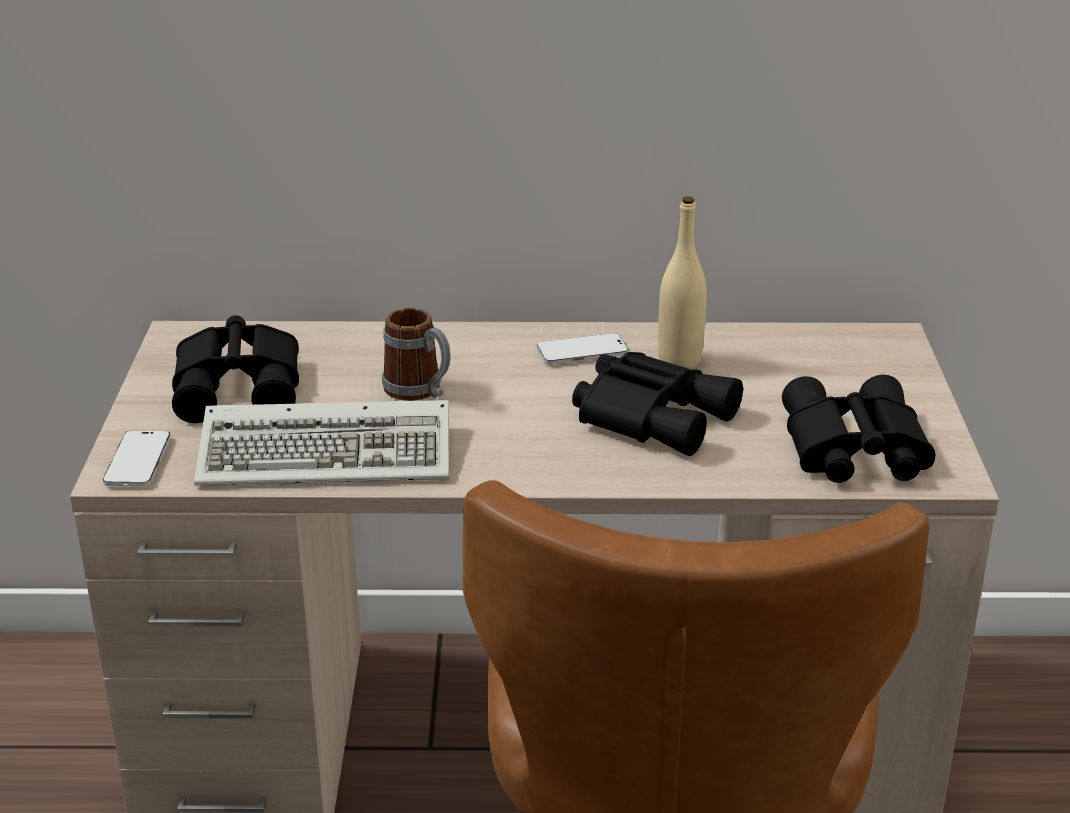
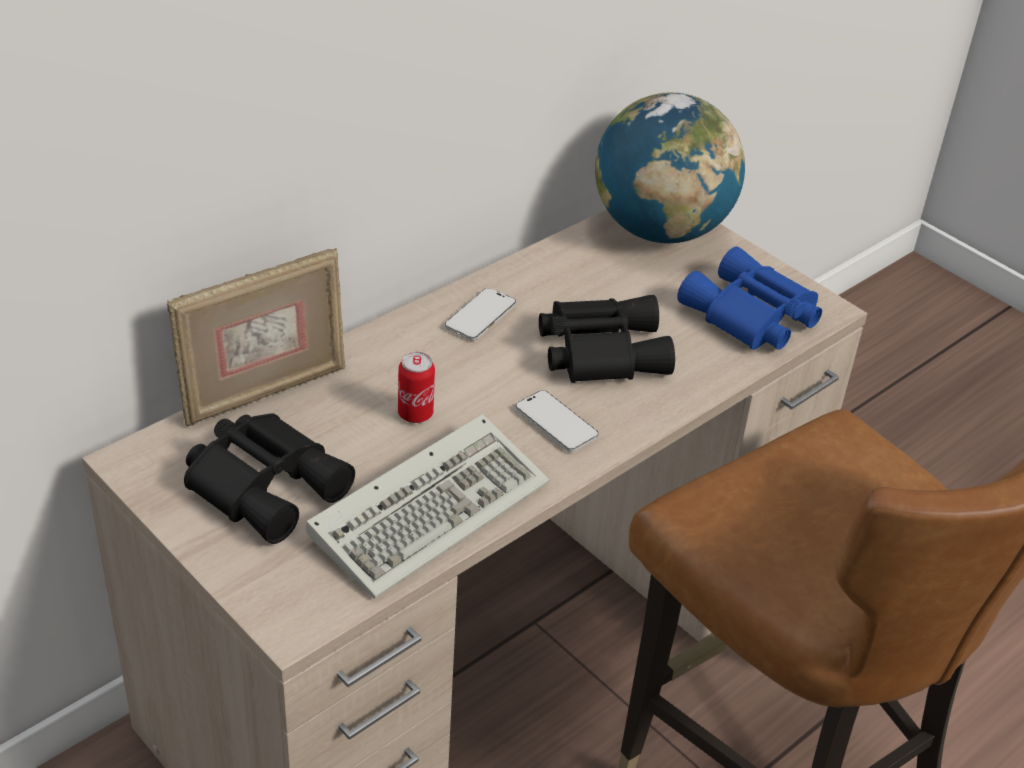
camera: 45 degrees left, 10 degrees up
(138, 461) = (290, 604): phone -> phone (556, 423)
(331, 332) = (263, 391): none -> picture frame
(420, 391) = (415, 414): mug -> can
(679, 360) = (555, 292): beige bottle -> none
(851, 450) = (750, 316): black binoculars -> blue binoculars
(864, 355) = (660, 230): none -> globe

